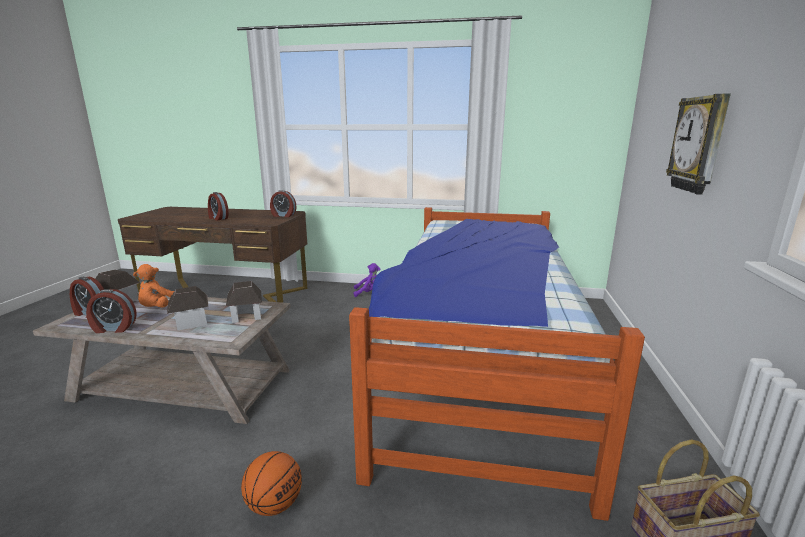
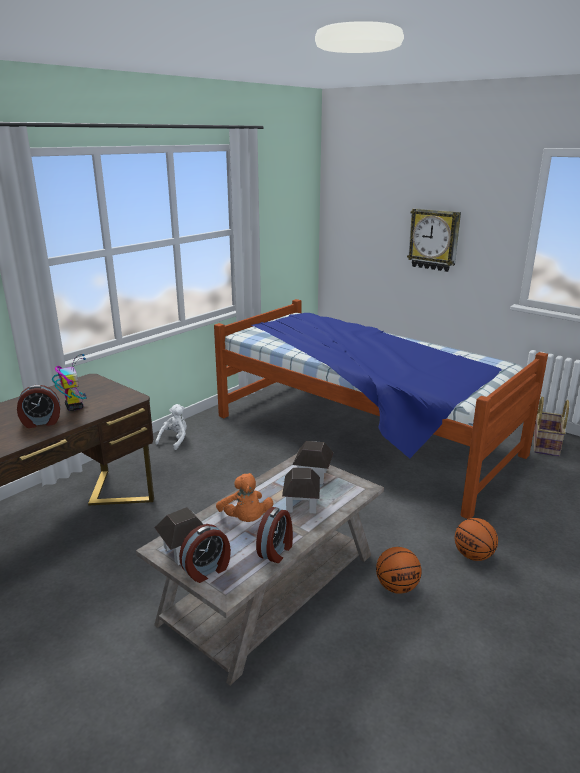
camera: 60 degrees left, 5 degrees up
(195, 454) = (397, 587): none -> basketball
(246, 218) = (74, 407): none -> toy robot
(283, 215) = (98, 386): alarm clock -> none
(368, 292) = (175, 440): purple plush toy -> white plush toy

